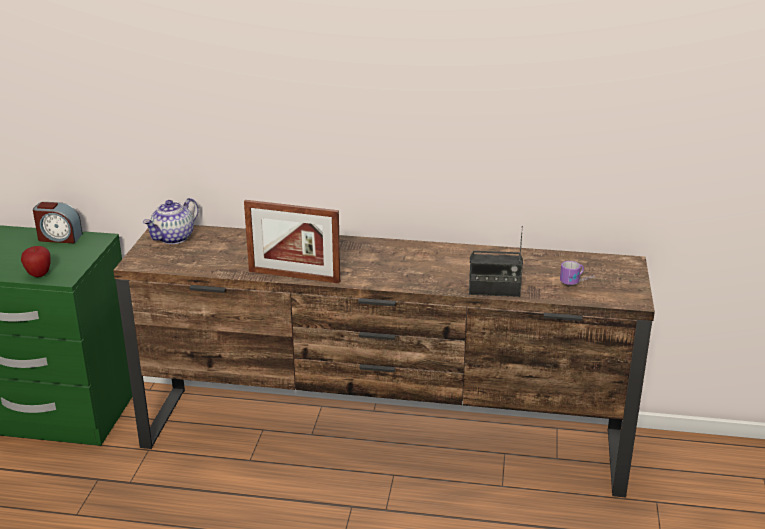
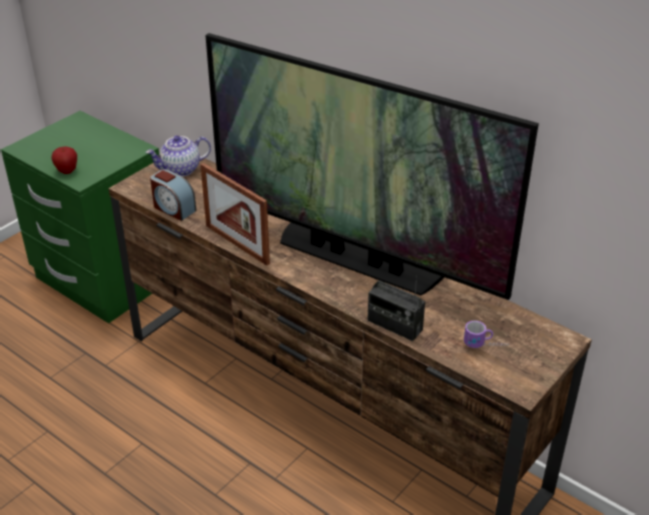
camera: 30 degrees right, 10 degrees up
(59, 237) = (112, 138): alarm clock -> alarm clock (173, 208)
(412, 257) = (356, 259): none -> television

